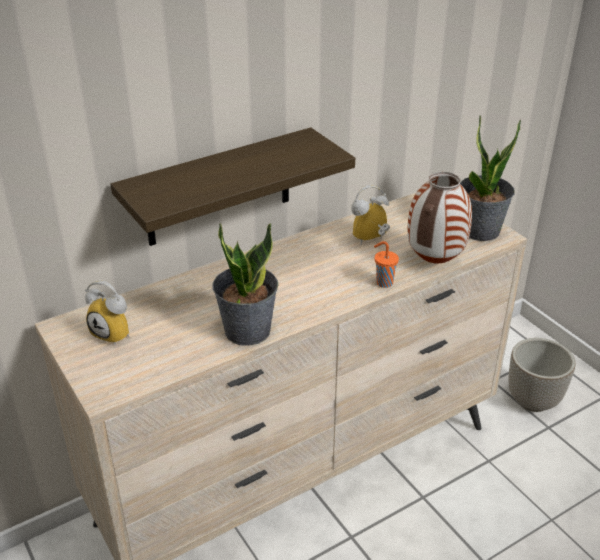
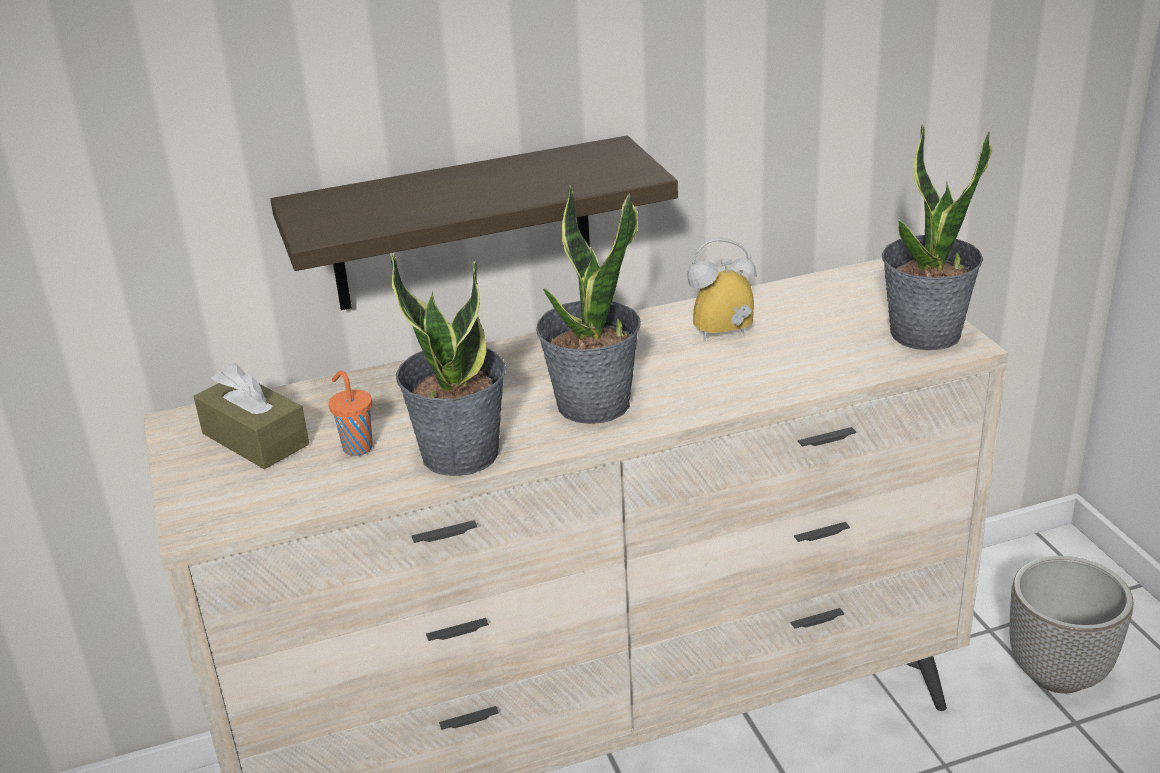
camera: 15 degrees right, 5 degrees down
(116, 333) = (255, 439): alarm clock -> brown tissue box
(312, 291) = (593, 405): none -> potted plant
(383, 283) = (718, 401): orange cup -> orange cup (356, 447)
(434, 261) = (822, 375): vase -> none

